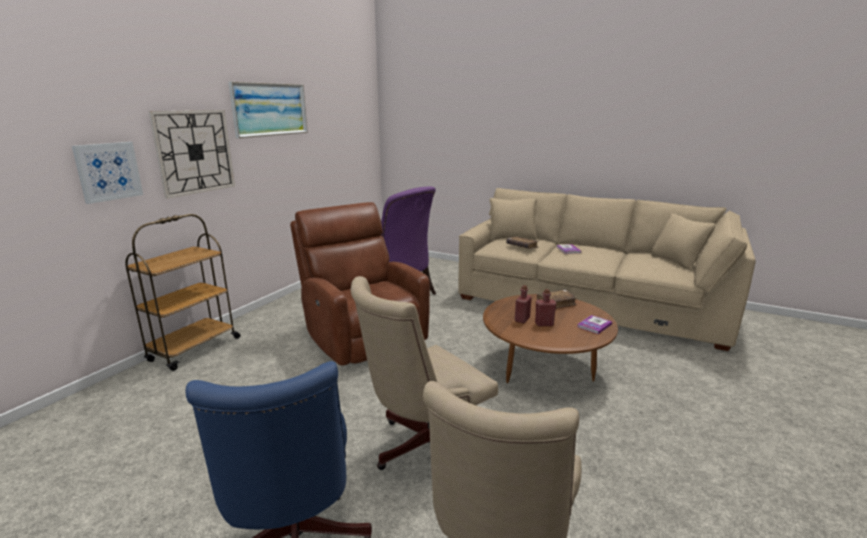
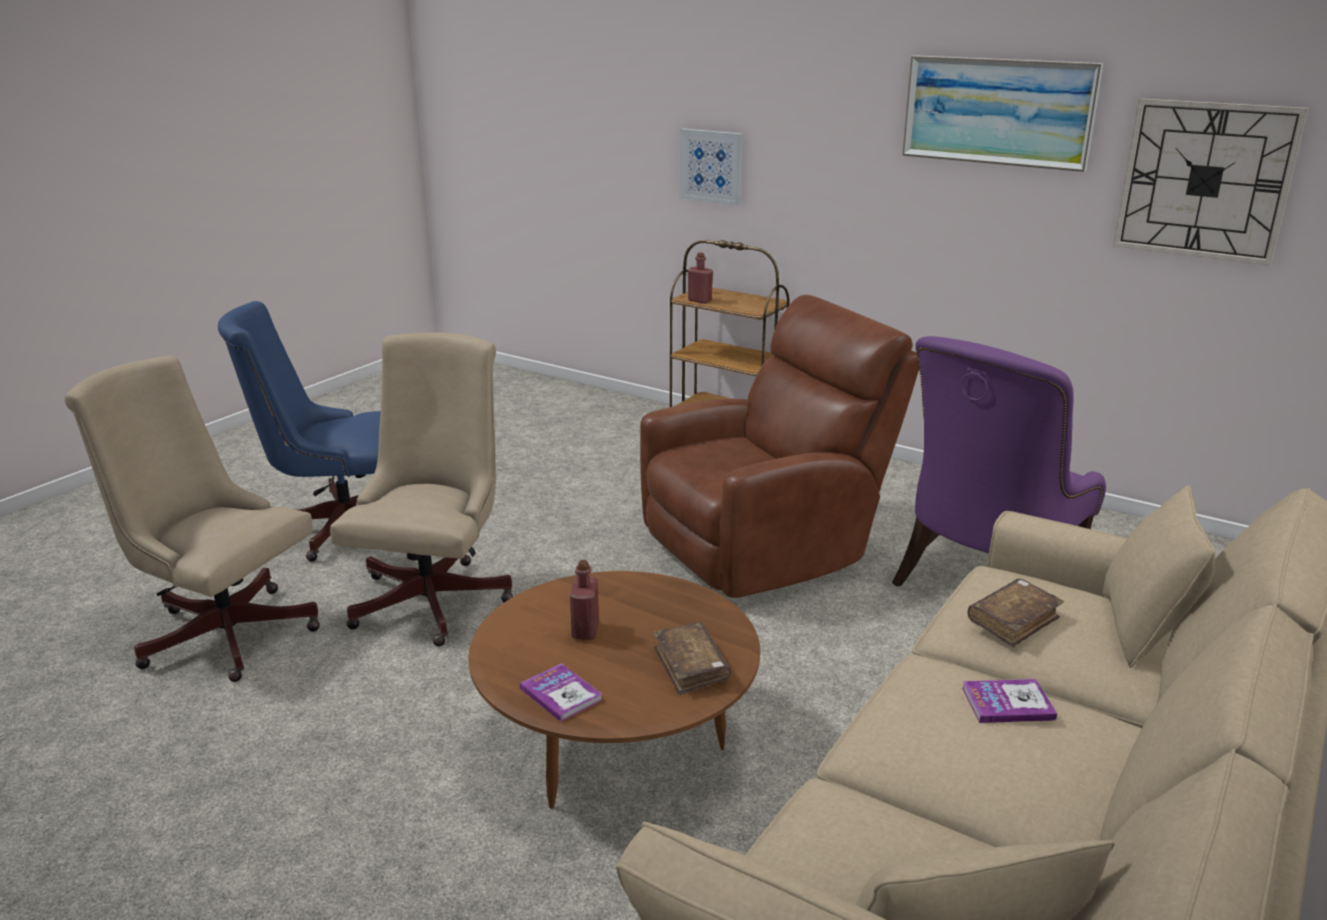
camera: 95 degrees right, 5 degrees up
(194, 152) = (826, 164): wall clock -> wall clock (1205, 180)
(424, 449) = (436, 596): beige office chair -> beige office chair turned 45 degrees clockwise
(522, 319) = (612, 608): red bottle -> red bottle (699, 301)

